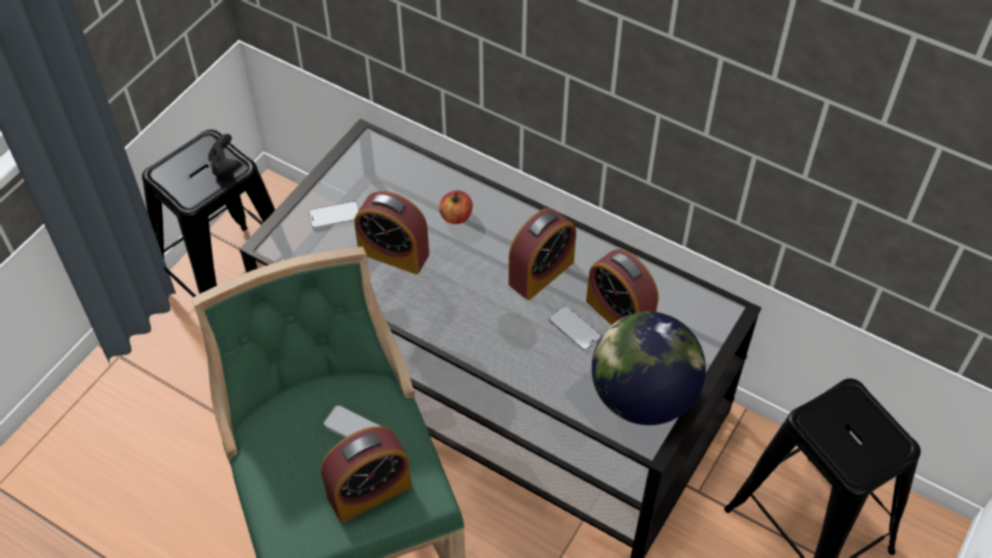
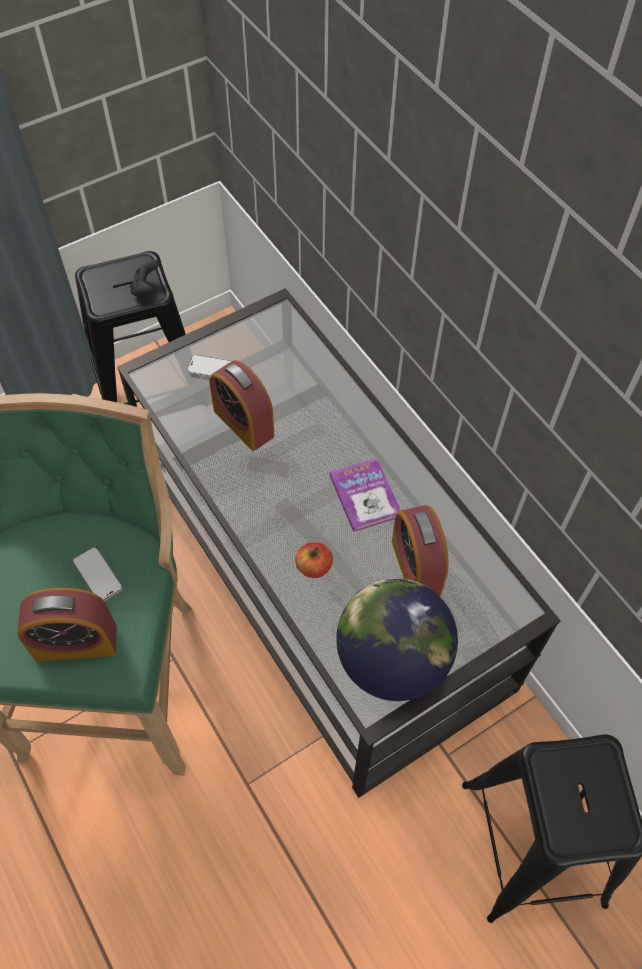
camera: 25 degrees right, 5 degrees up
(456, 216) = (318, 411): apple -> apple (314, 567)
(541, 272) = (365, 495): alarm clock -> book
(574, 329) = (365, 564): phone -> none

